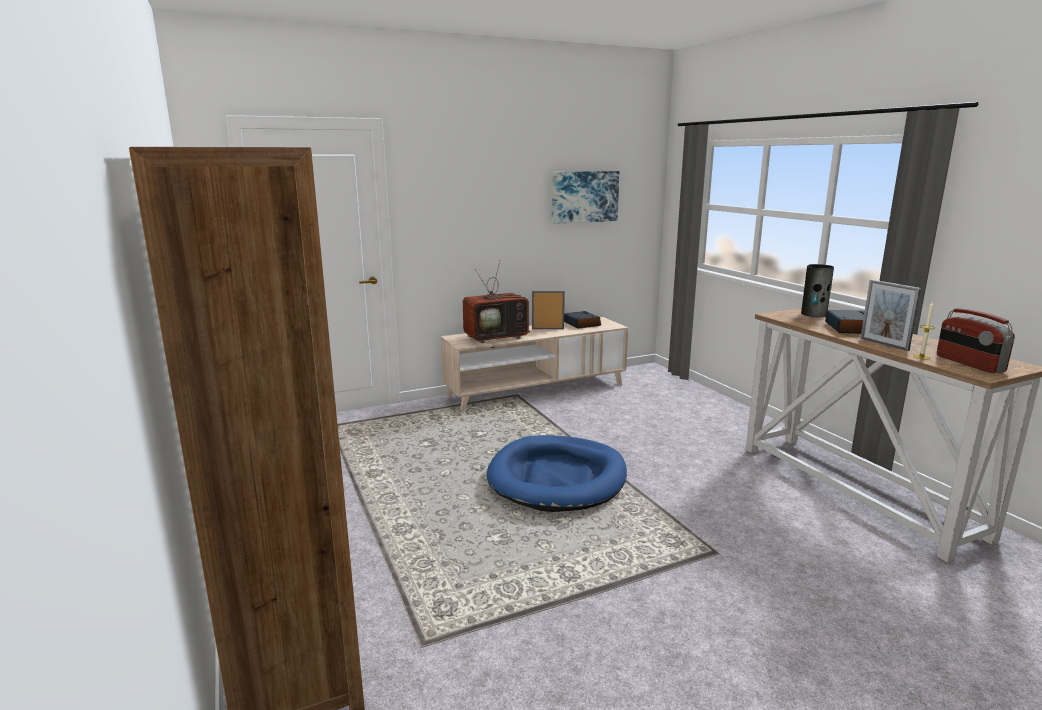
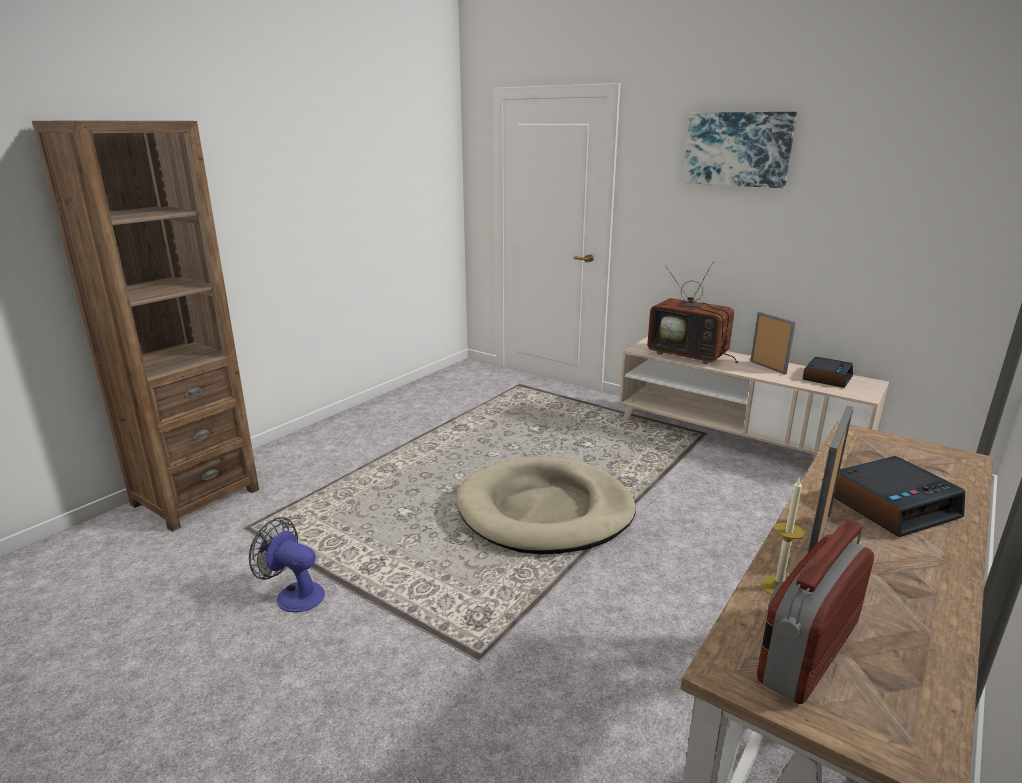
camera: 60 degrees right, 5 degrees up
(557, 478) = (545, 511): blue dog bed -> beige dog bed
(577, 629) = (293, 594): none -> fan
(584, 196) = (887, 192): picture -> picture (737, 149)
(814, 314) = (937, 465): vase -> none

